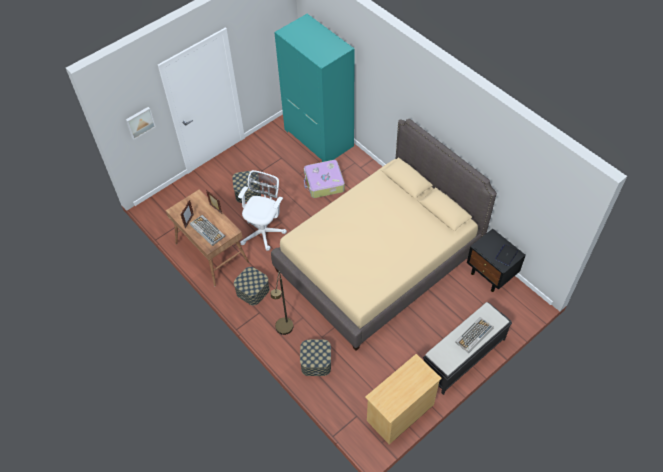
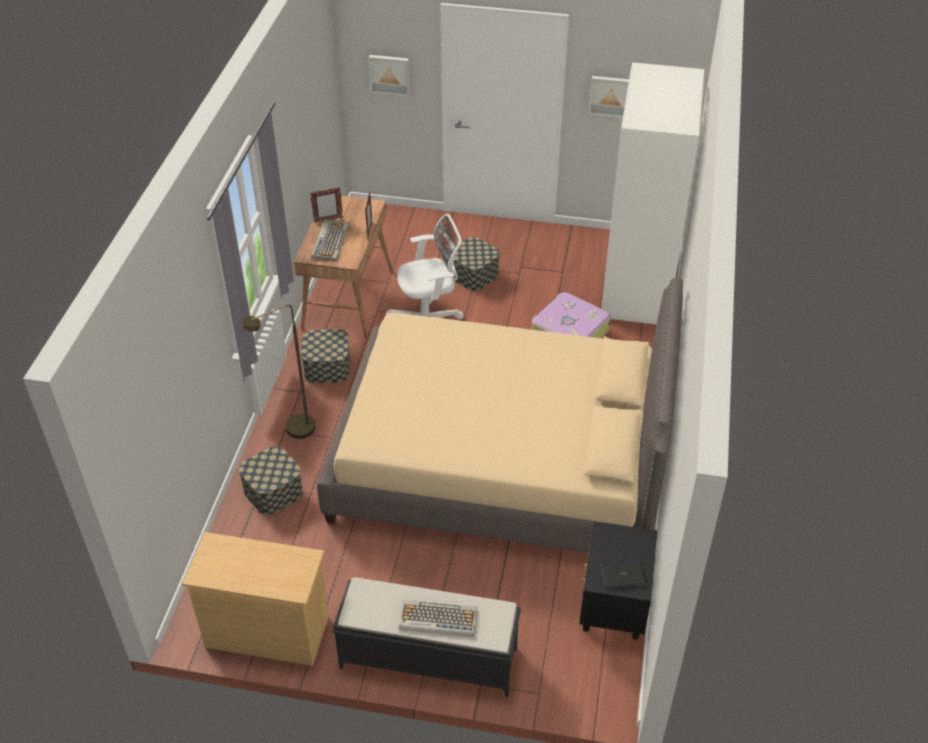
camera: 50 degrees right, 10 degrees down
(256, 55) = (611, 95): none -> picture
(319, 138) = (639, 287): turquoise wardrobe -> white wardrobe

